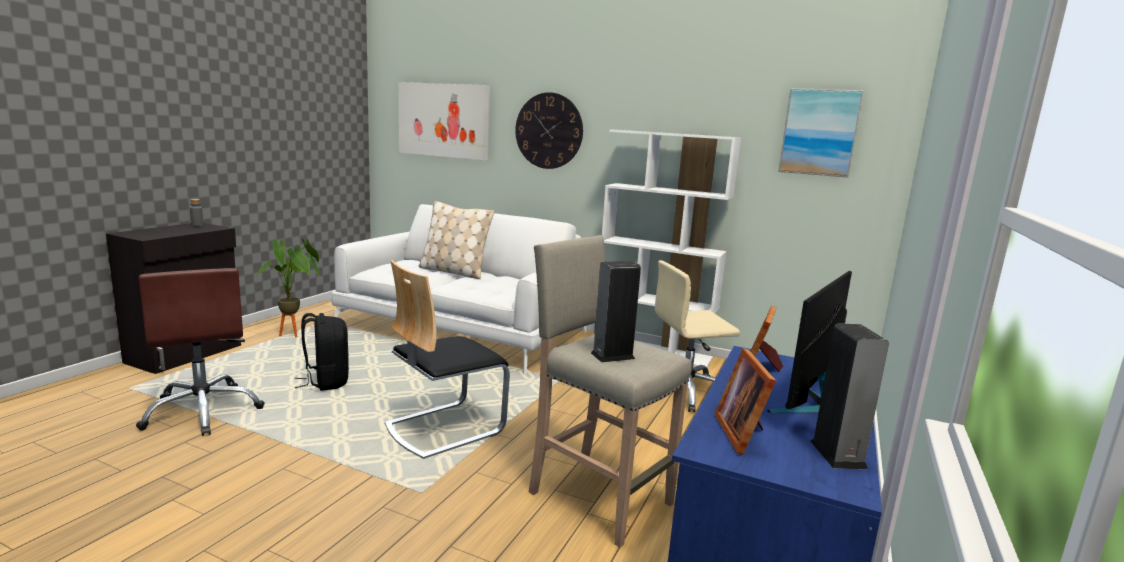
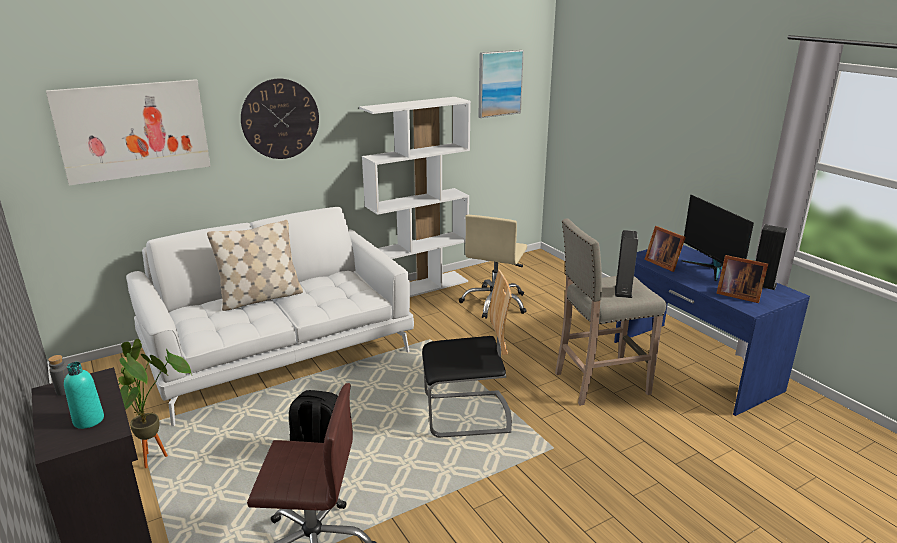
camera: 55 degrees left, 10 degrees up
(160, 233) = (88, 420): none -> turquoise bottle
(444, 428) = (467, 414): chair -> chair turned 90 degrees counterclockwise

